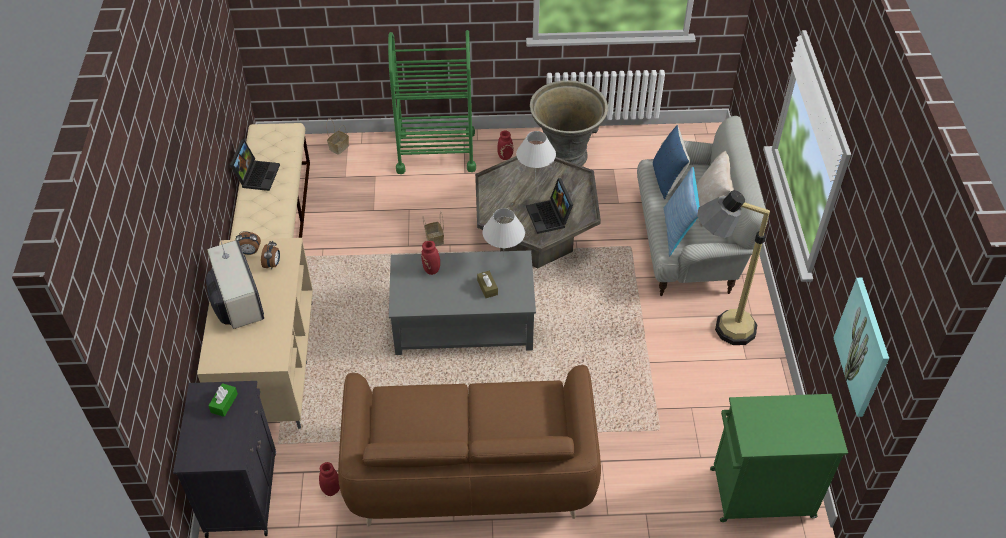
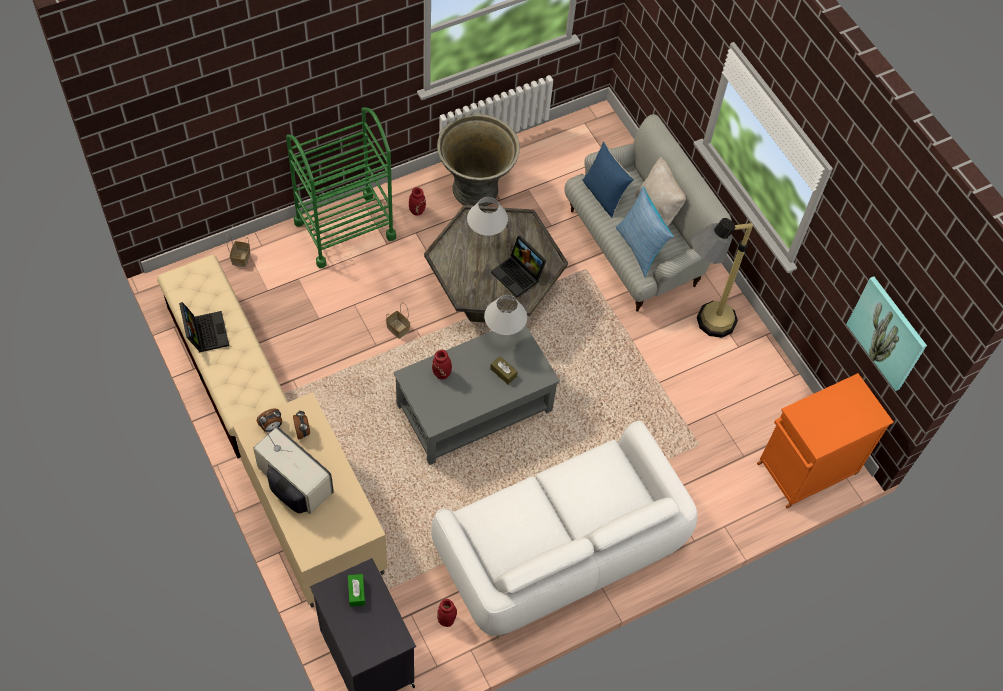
camera: 30 degrees left, 10 degrees up
(470, 471) = (559, 550): brown sofa -> white sofa
(759, 493) = (805, 470): green cabinet -> orange cabinet

